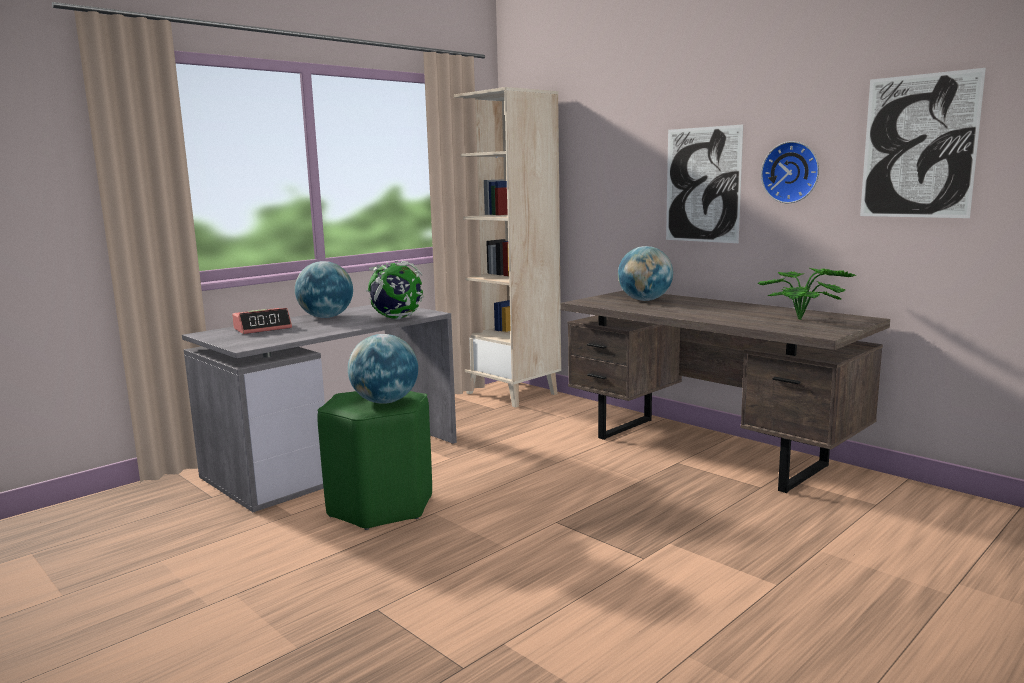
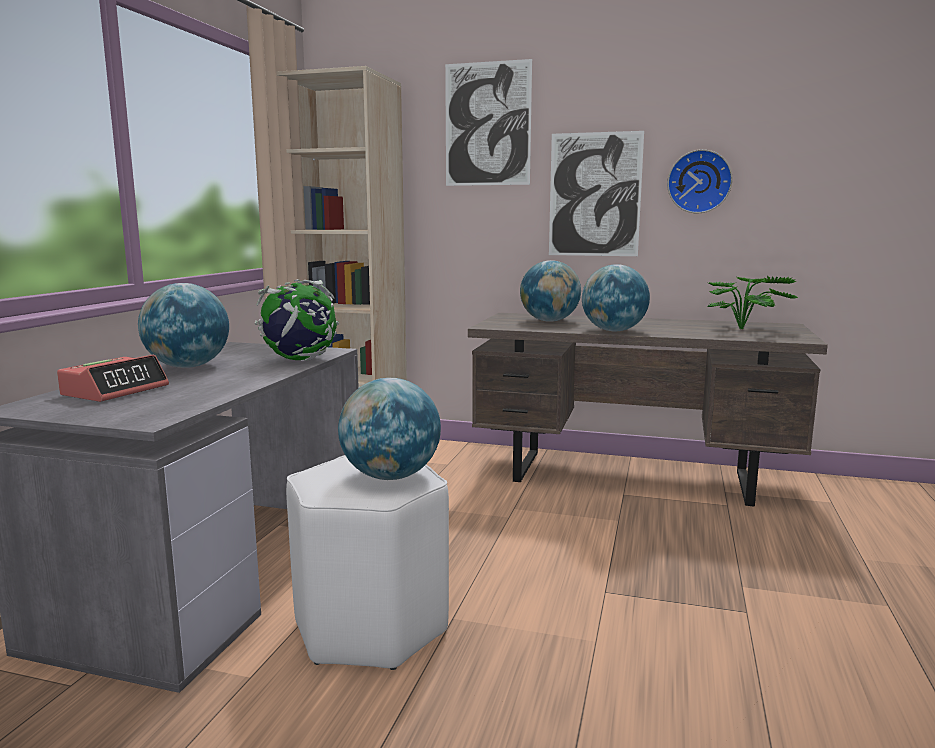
camera: 30 degrees left, 0 degrees up
(379, 506) = (370, 628): green stool -> white stool
(672, 313) = (613, 331): none -> globe
(918, 146) = (831, 158): picture -> picture (487, 124)

